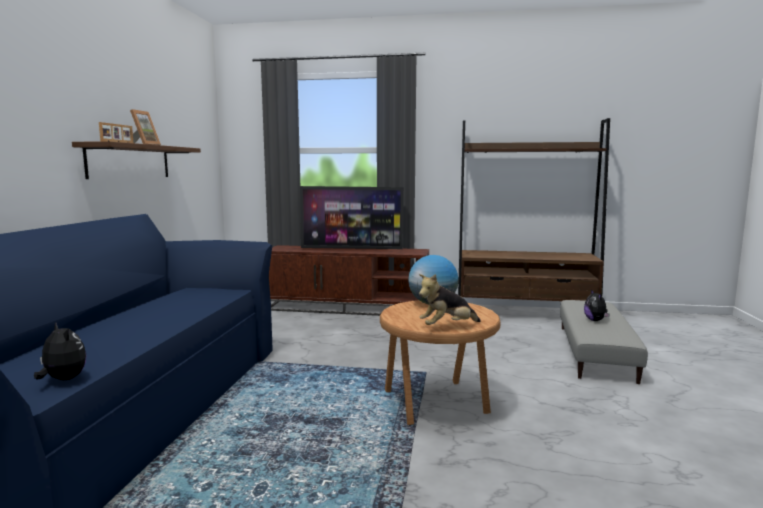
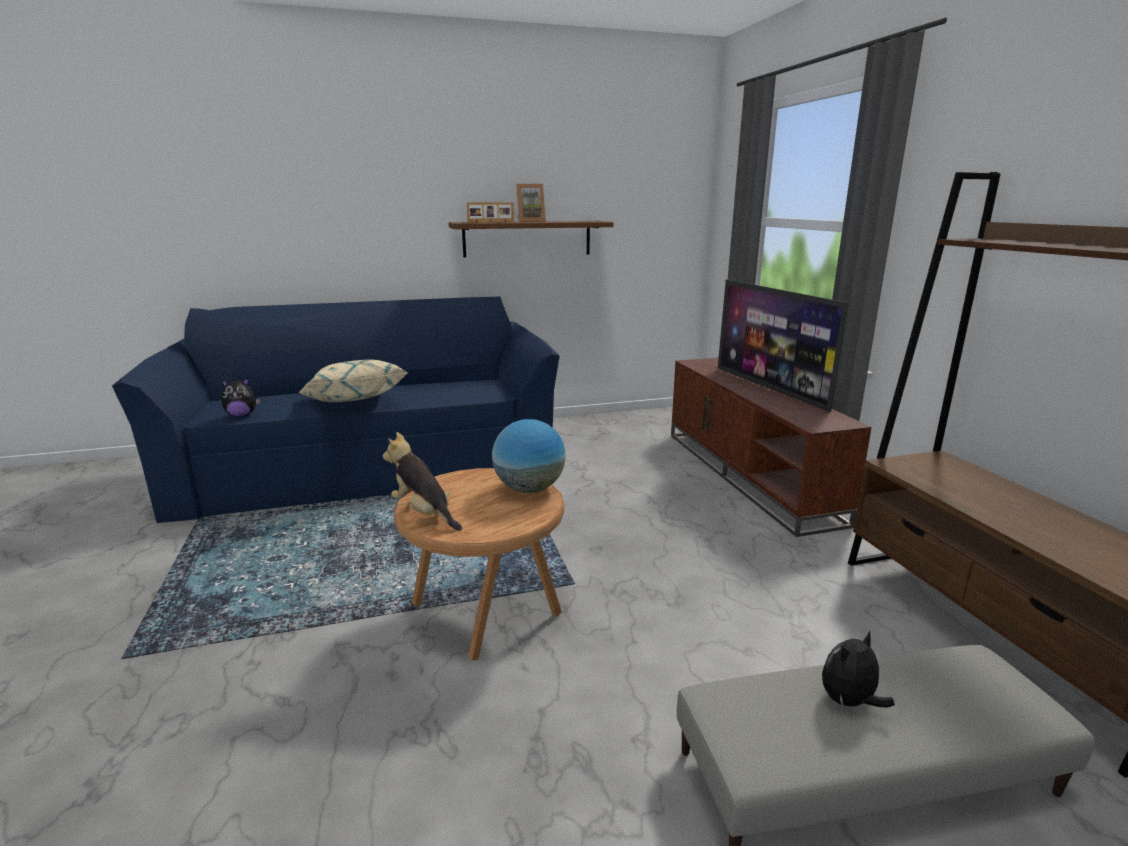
camera: 65 degrees right, 10 degrees up
(63, 379) = (242, 415): plush toy -> plush toy turned 60 degrees clockwise
(148, 328) = (353, 402): none -> beige pillow

